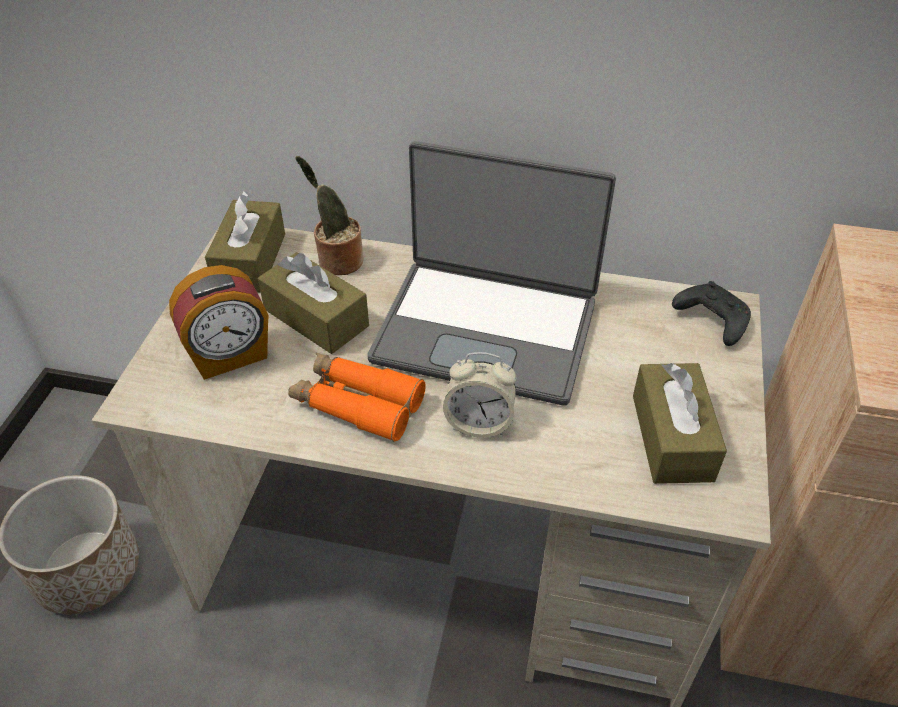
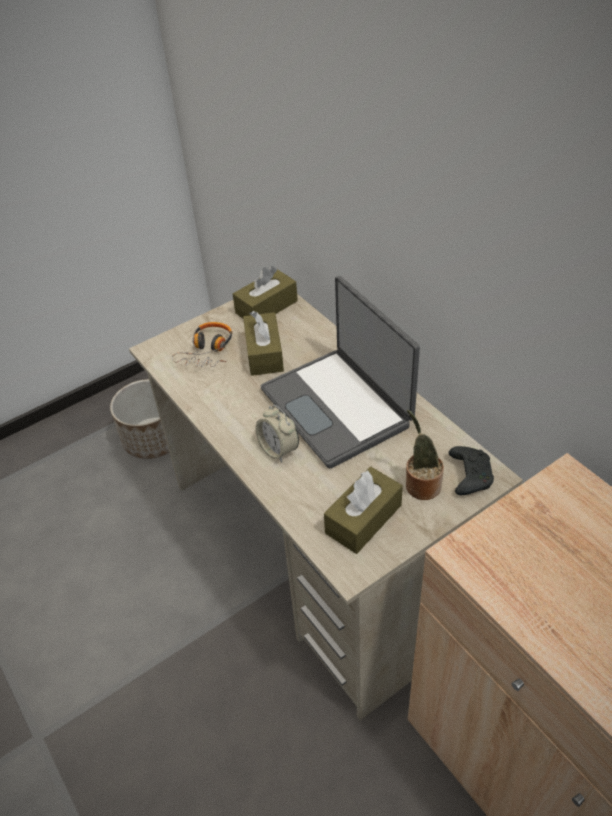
camera: 45 degrees right, 0 degrees up
(230, 356) = (208, 351): alarm clock -> headphones
(337, 261) = (306, 329): potted plant -> potted plant (421, 484)
(357, 404) = (236, 406): orange binoculars -> none

